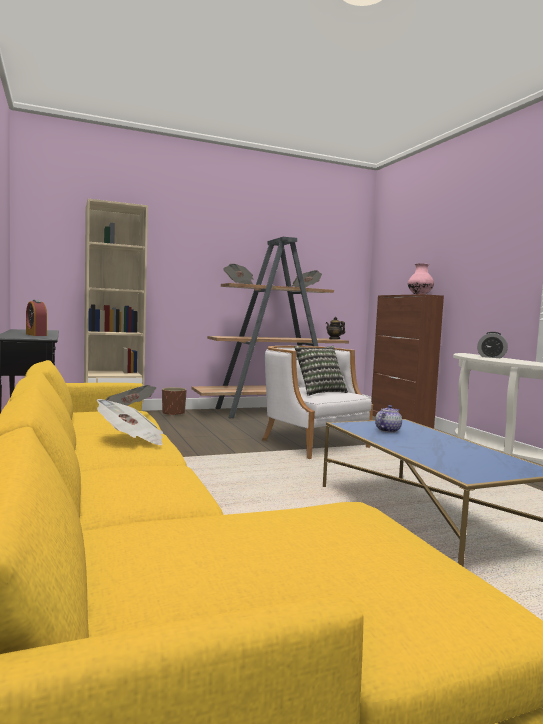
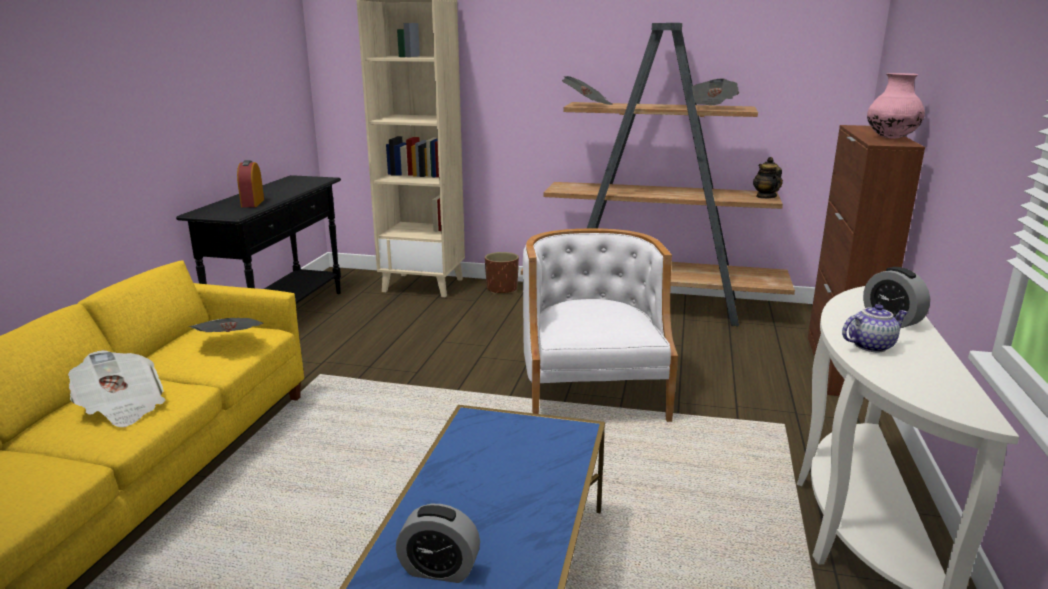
camera: 35 degrees right, 15 degrees up
(319, 392) = (588, 321): pillow -> none
(387, 430) = (501, 451): teapot -> teapot (870, 345)
(458, 459) = (439, 570): none -> alarm clock

